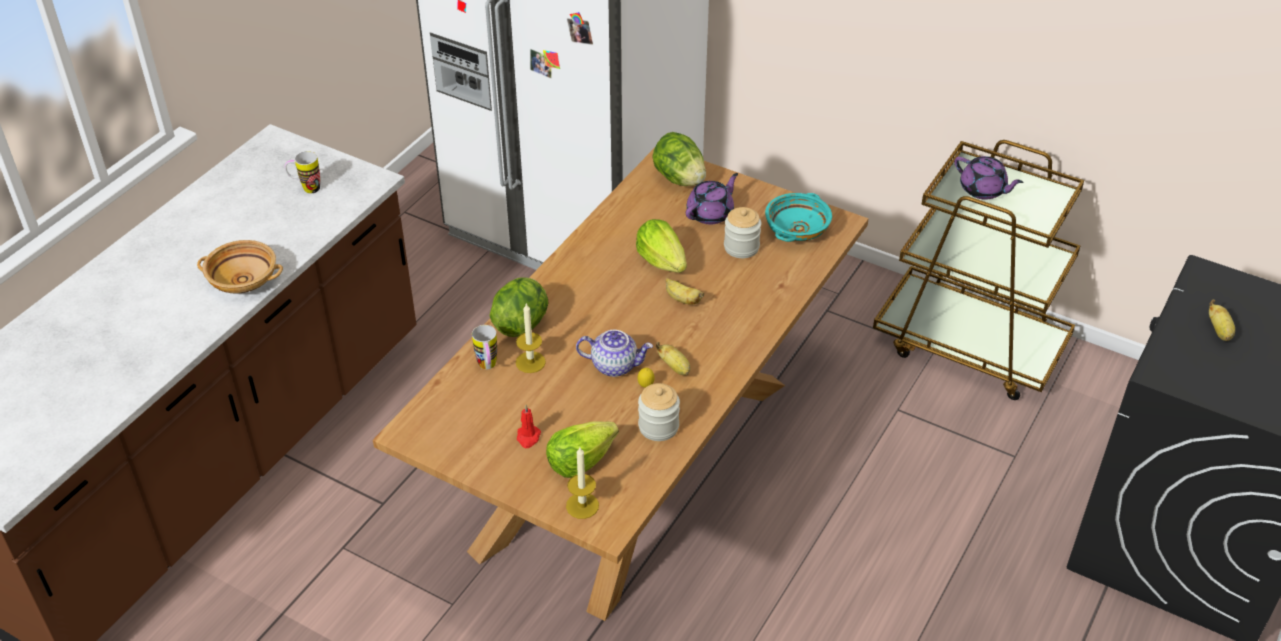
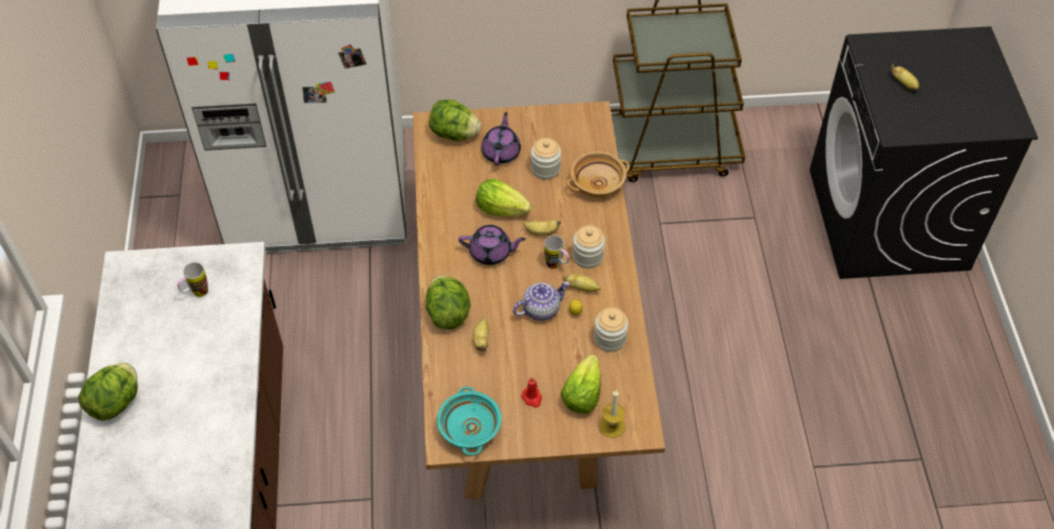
camera: 35 degrees left, 10 degrees up
(159, 238) = (116, 402): none -> lettuce
(244, 280) = (225, 398): beige bowl -> beige bowl (598, 183)
(488, 367) = (455, 361): mug -> mug (557, 266)
(530, 362) = (481, 340): candle -> banana
(708, 343) = (588, 256): none -> jar
(796, 229) = (570, 135): turquoise bowl -> turquoise bowl (469, 428)
(983, 190) = (667, 41): purple teapot -> purple teapot (491, 252)

